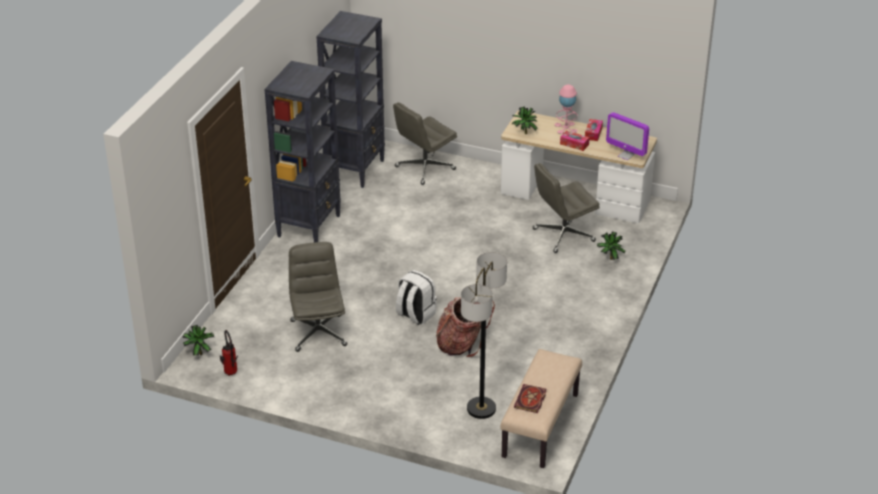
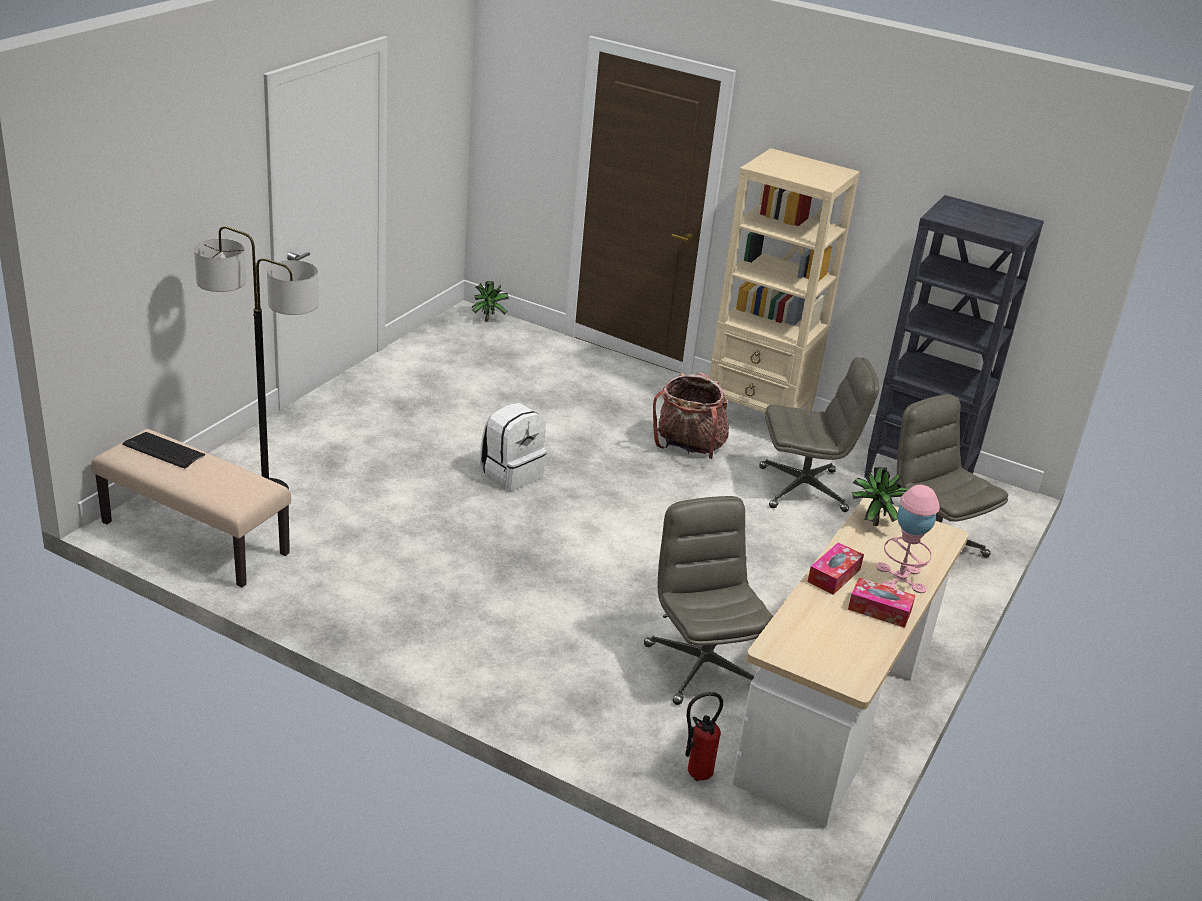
camera: 95 degrees right, 5 degrees down
(230, 374) = (439, 334): fire extinguisher -> fire extinguisher (694, 774)
(309, 225) = (758, 420): black bookcase -> beige bookcase
(318, 332) = (498, 396): grey office chair -> grey office chair (804, 489)
(462, 345) = (421, 502): backpack -> backpack (688, 447)
(530, 400) = (164, 451): book -> keyboard
(609, 258) = (613, 712): potted plant -> none
(626, 155) = (785, 636): monitor -> none

